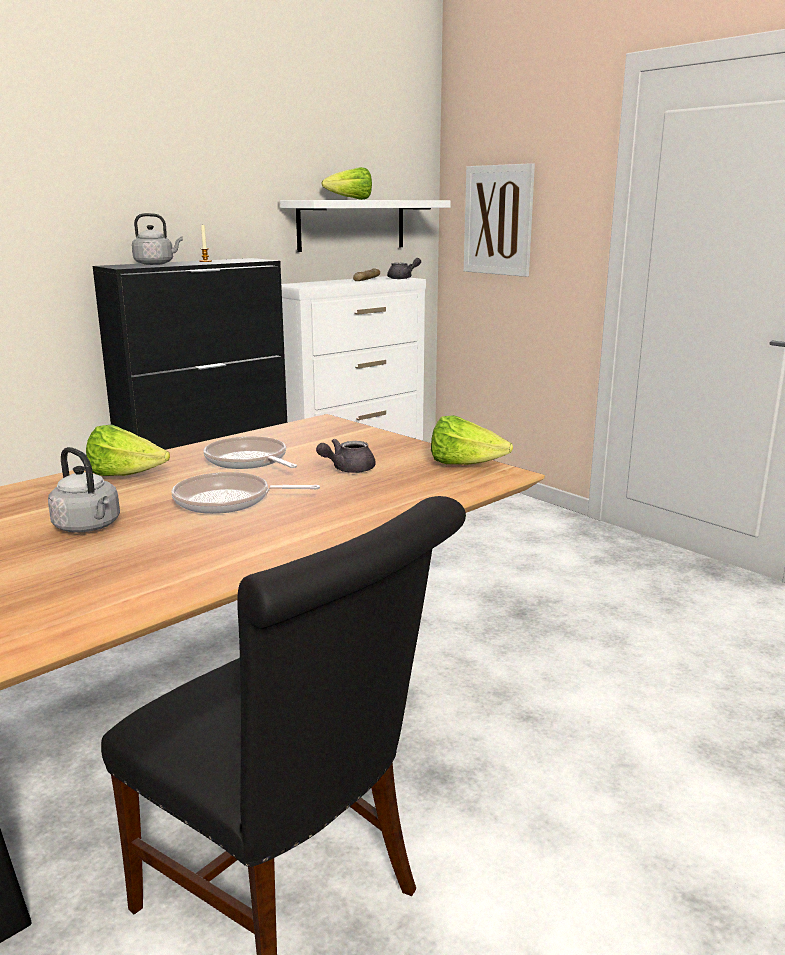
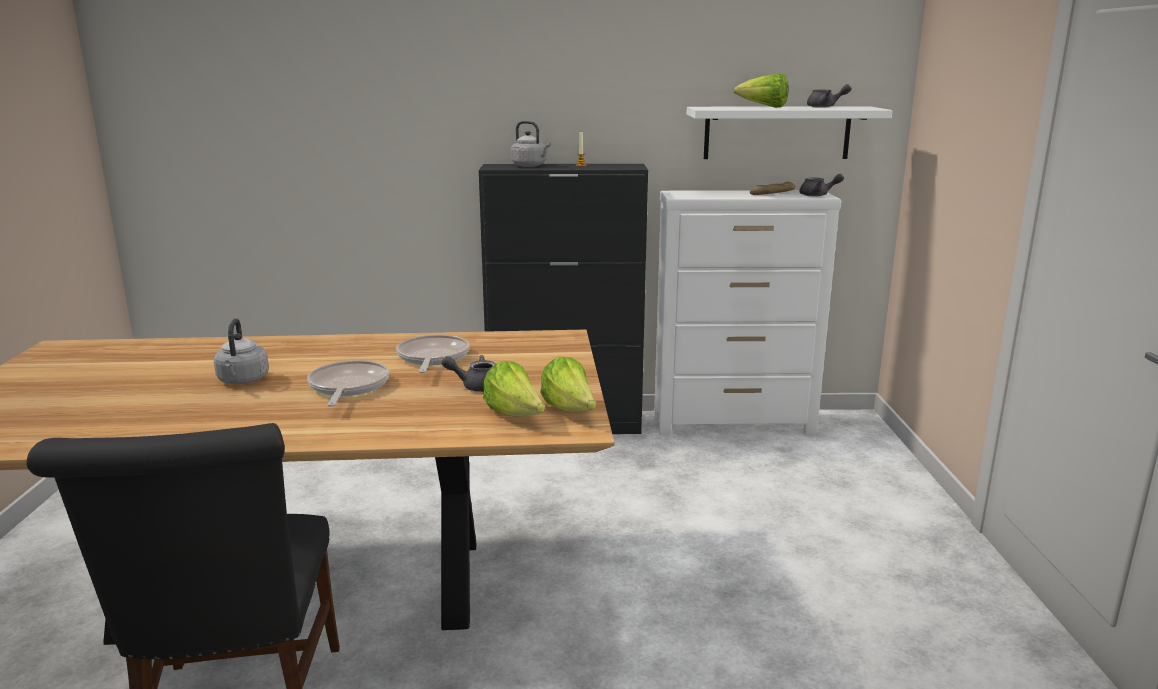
camera: 40 degrees right, 0 degrees up
(126, 476) = (340, 348): lettuce -> lettuce (515, 415)
(228, 501) = (348, 387): frying pan -> frying pan turned 45 degrees clockwise
(392, 199) = (825, 107): none -> grey teapot
(498, 220) = (948, 136): picture -> none

